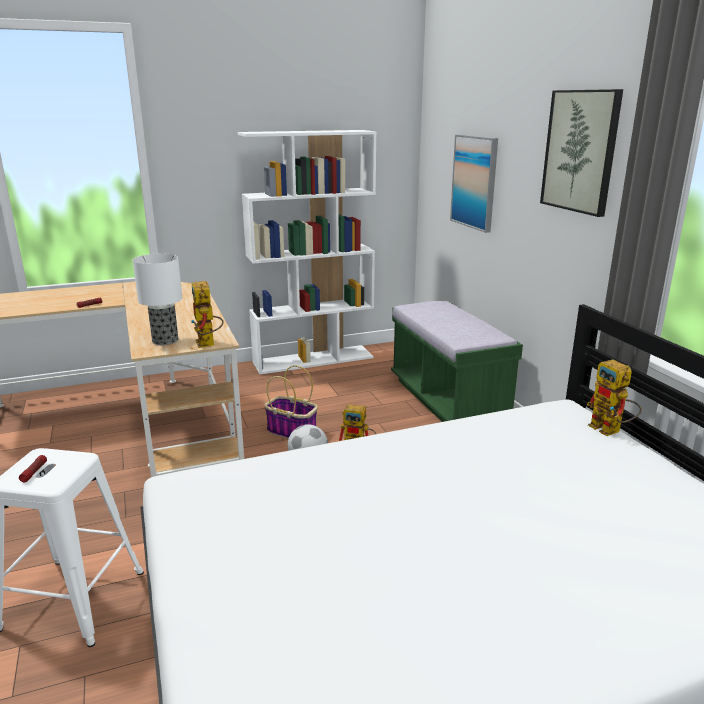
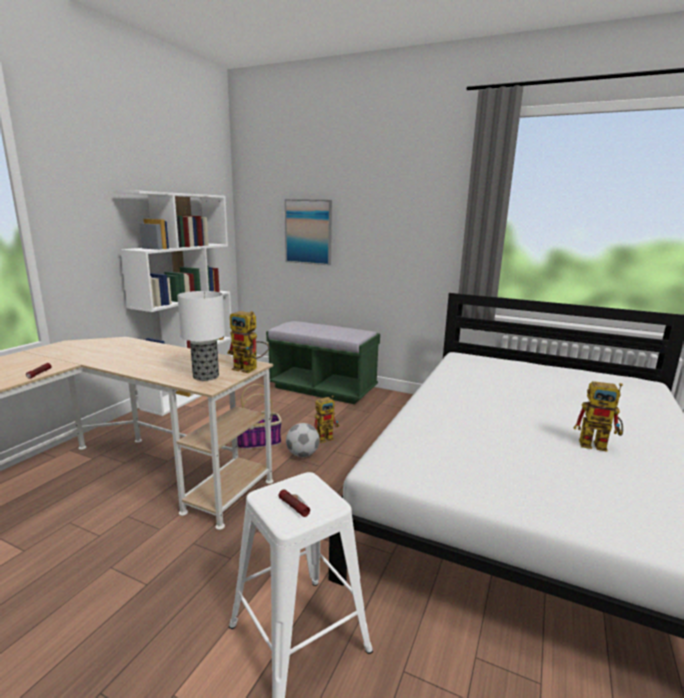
camera: 45 degrees left, 5 degrees down
(580, 151) = (414, 204): picture -> none
(611, 431) = (495, 358): toy robot -> toy robot (599, 445)

